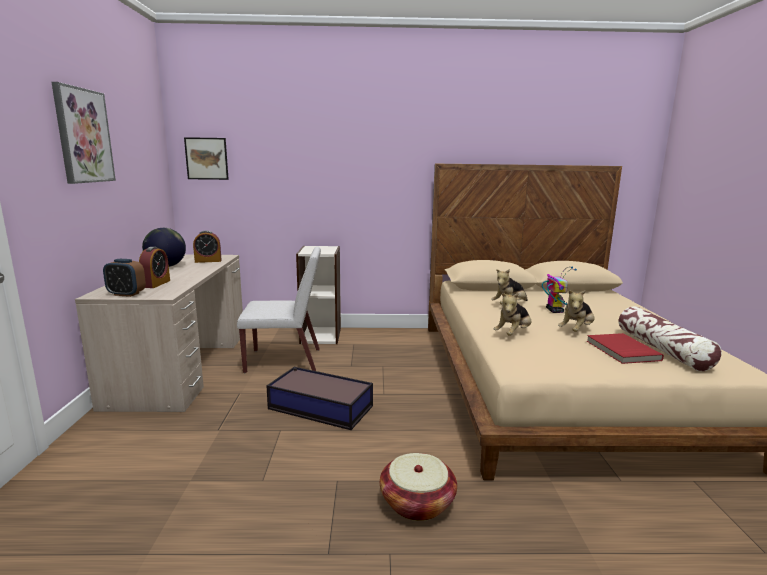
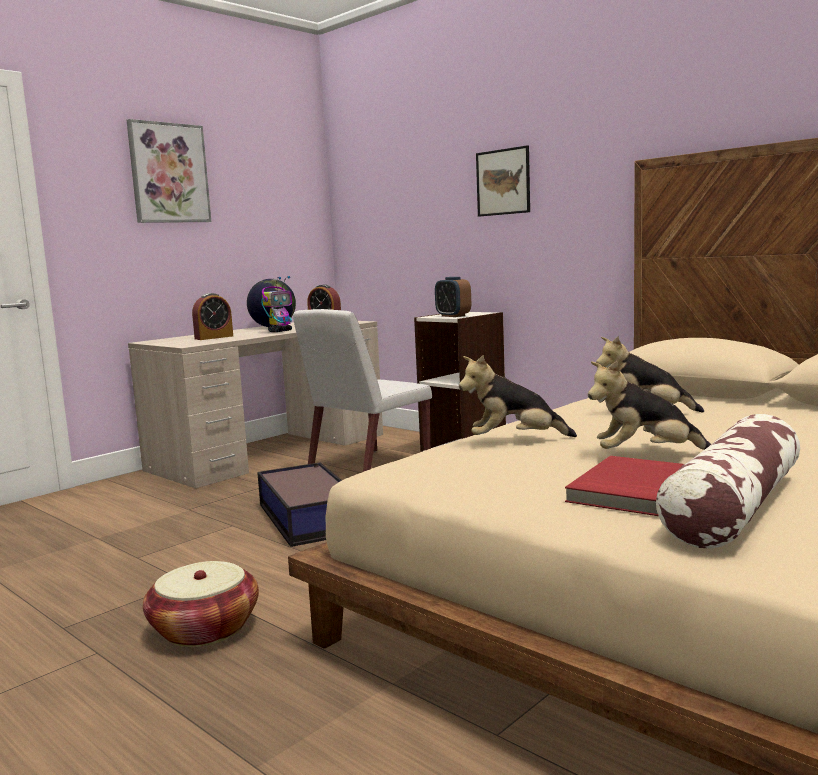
camera: 45 degrees right, 5 degrees down
(126, 294) = (167, 342): alarm clock -> alarm clock (453, 316)
(206, 158) = (361, 194): picture -> picture (503, 182)
(285, 361) = (368, 467): white chair -> white chair turned 90 degrees clockwise
(554, 310) = (700, 428): toy robot -> toy robot (280, 331)

